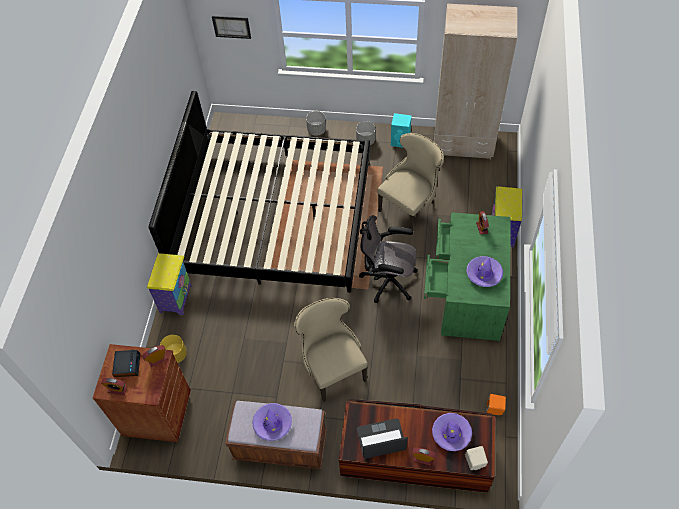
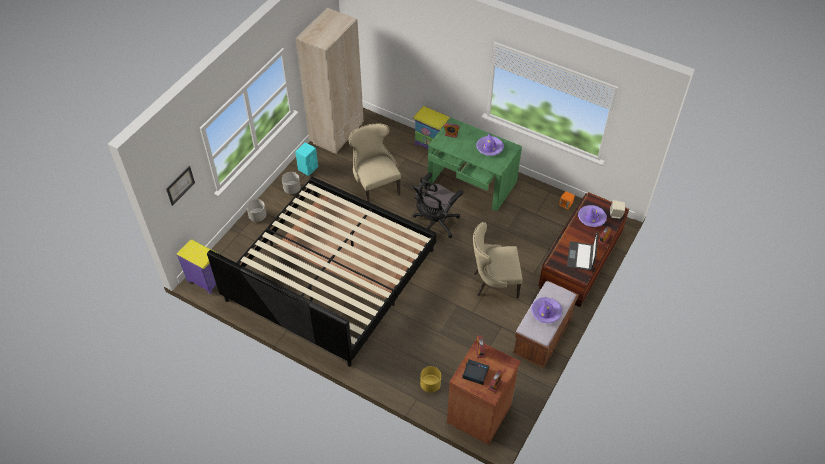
camera: 70 degrees left, 5 degrees down
(177, 298) = (374, 369): nightstand -> nightstand (205, 280)

